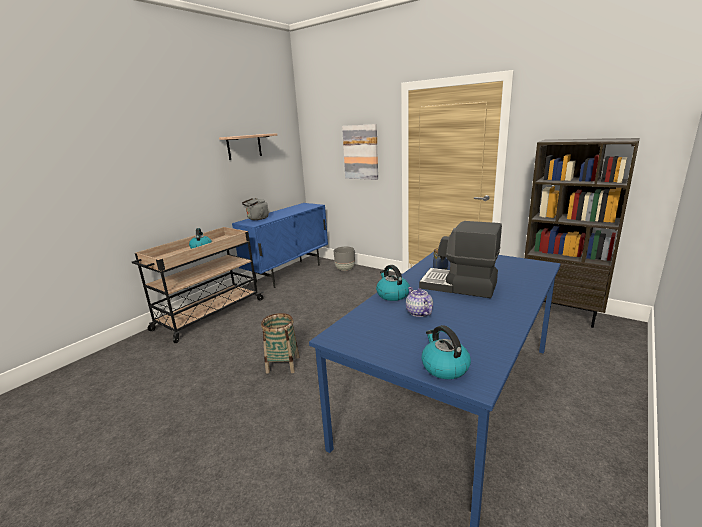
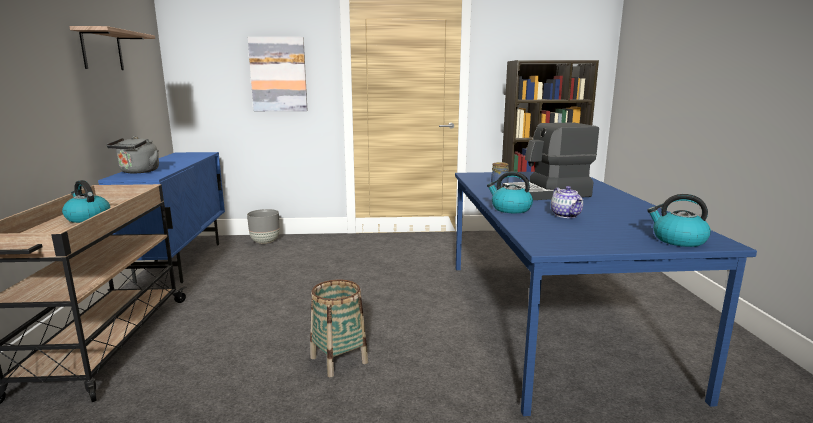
camera: 40 degrees left, 5 degrees down
(418, 312) = (566, 215): teapot -> teapot turned 135 degrees counterclockwise

